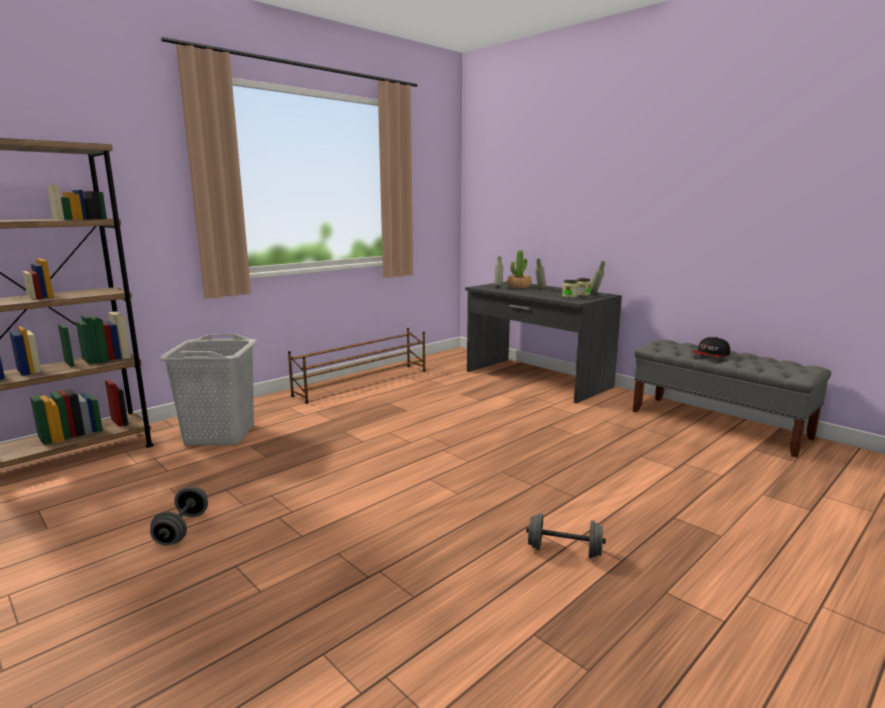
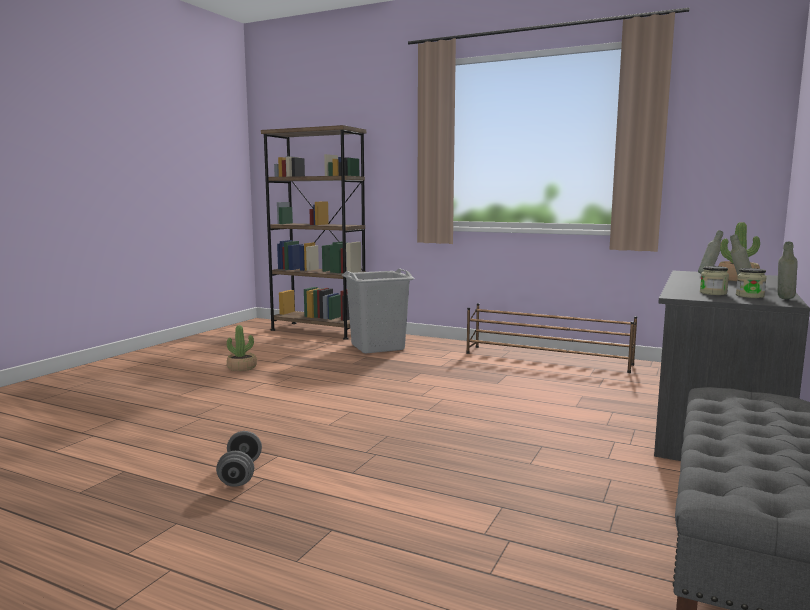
camera: 70 degrees right, 5 degrees down
(182, 529) = (242, 367): grey dumbbell -> potted plant
(711, 355) = (734, 425): cap -> none

